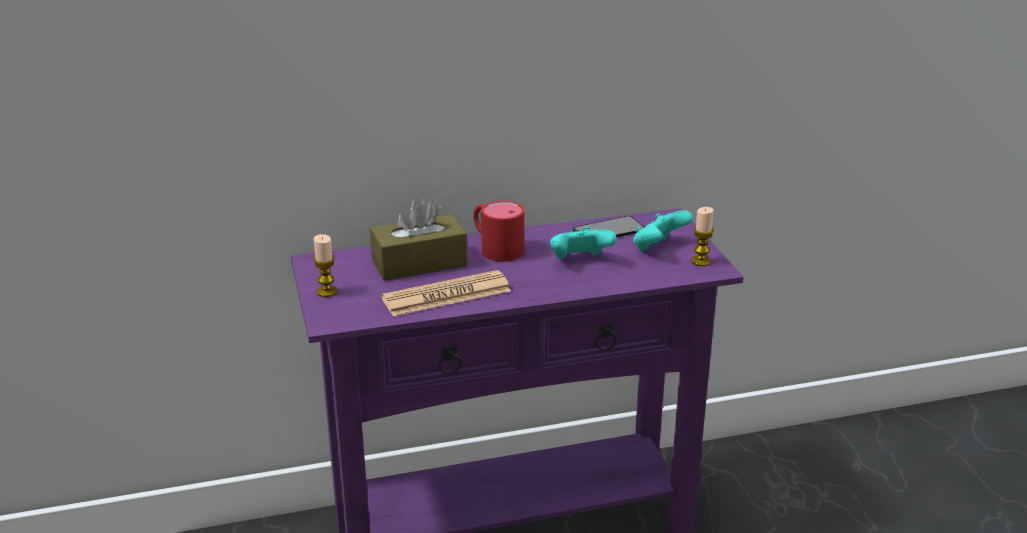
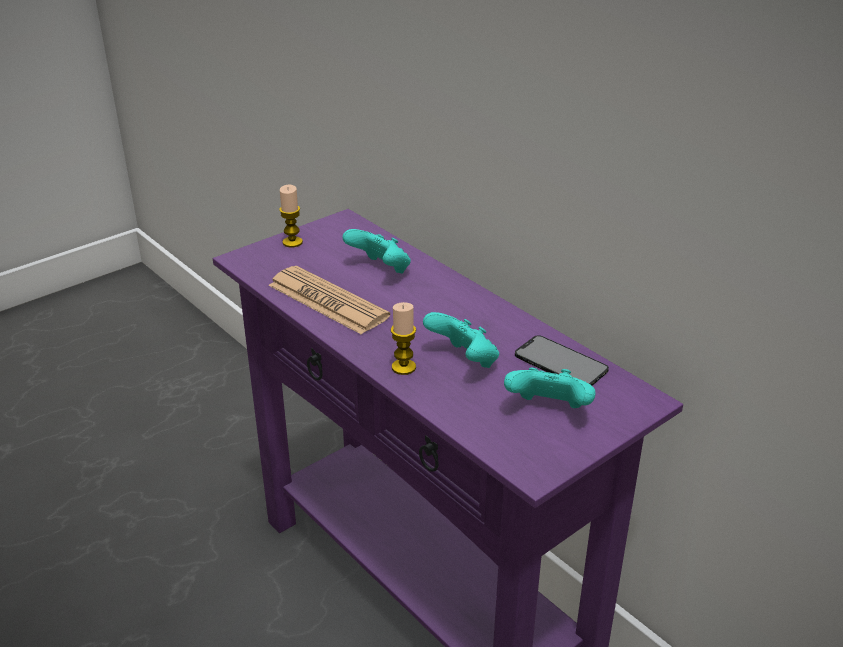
camera: 65 degrees right, 5 degrees up
(419, 263) = (380, 270): brown tissue box -> turquoise game controller
(495, 247) = (450, 301): red mug -> none
(700, 261) = (543, 453): candle -> candle (403, 367)

